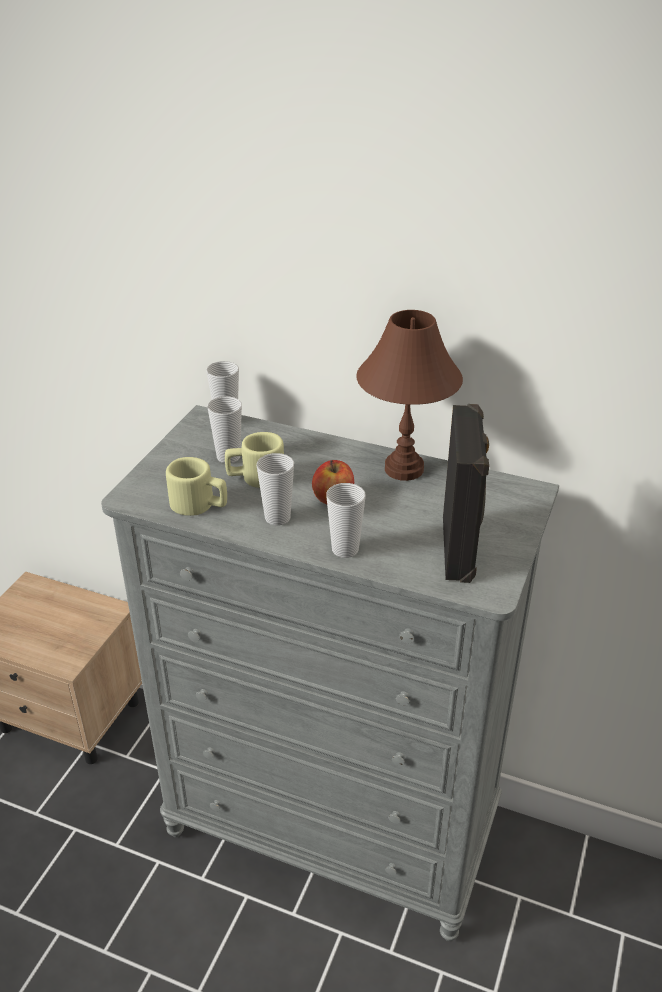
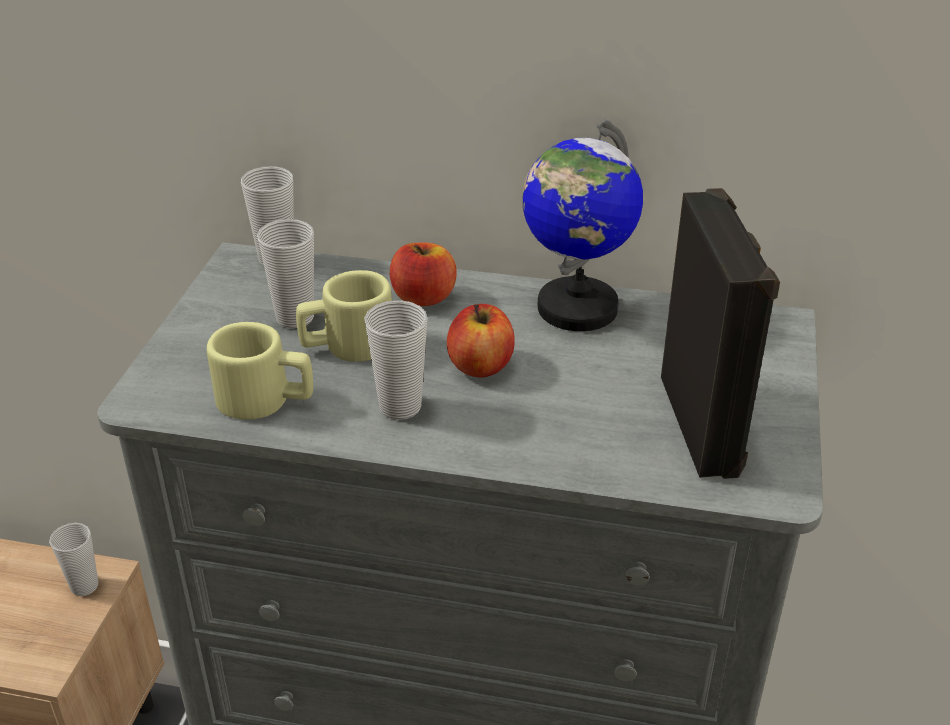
camera: 10 degrees left, 0 degrees up
(310, 452) = (423, 297): none -> apple
(345, 549) = (524, 446): cup -> cup (84, 586)
(404, 468) = (576, 308): brown table lamp -> globe

